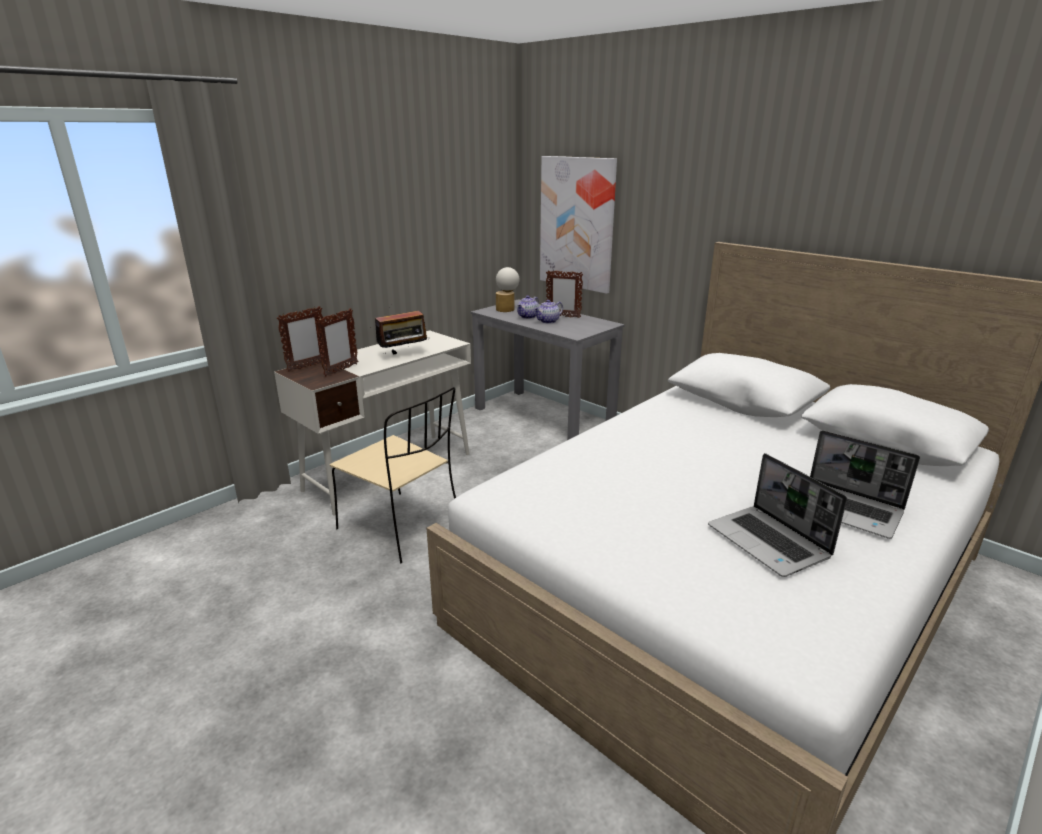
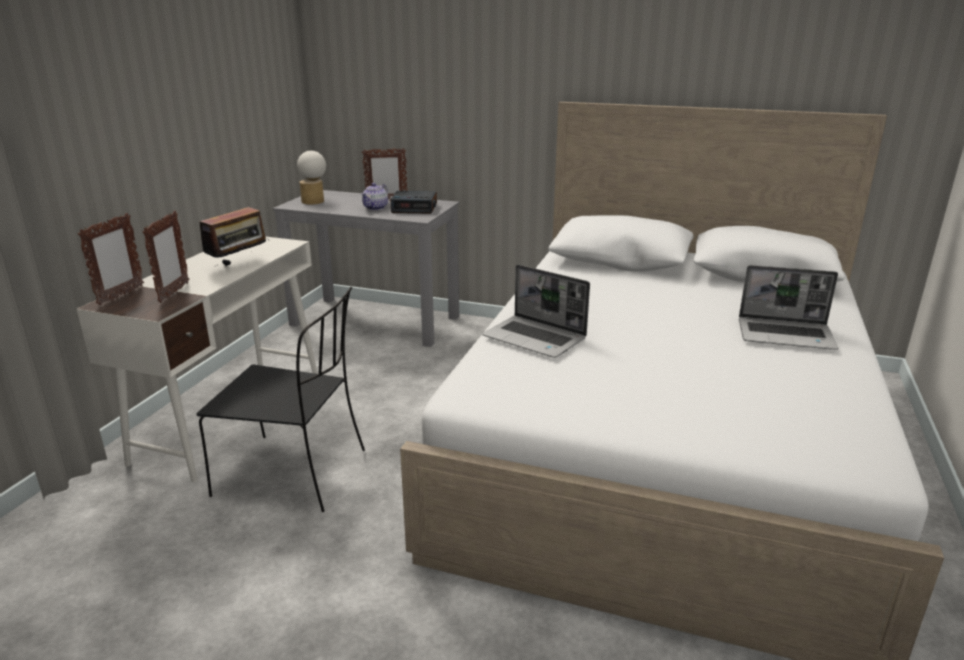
camera: 25 degrees left, 0 degrees up
(402, 527) = (295, 473): beige chair -> black chair
(528, 316) = (347, 206): teapot -> none
(577, 224) = (386, 94): picture -> none
(580, 325) = (415, 208): none -> alarm clock
(769, 542) = (753, 375): laptop -> laptop (536, 338)

